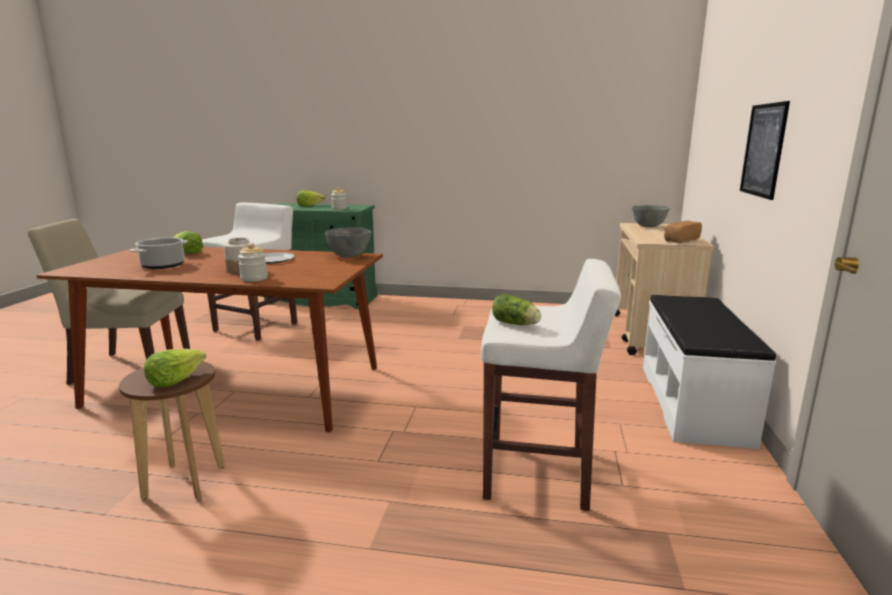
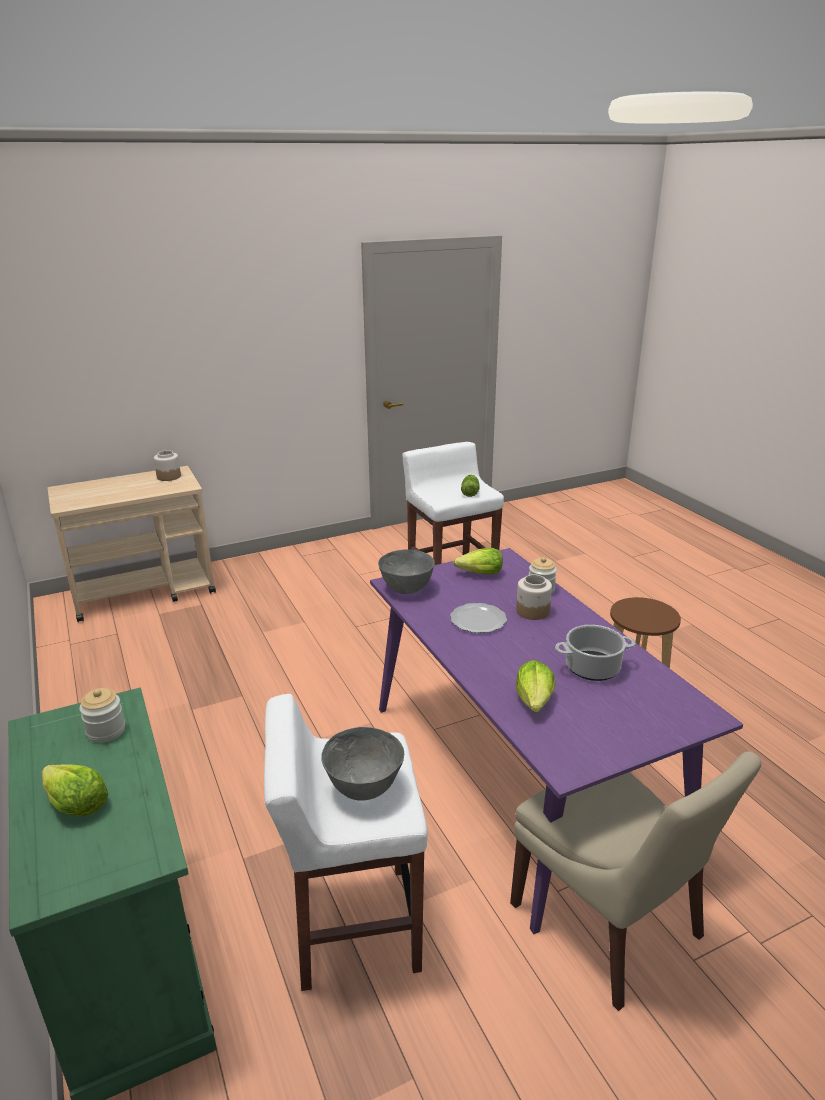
camera: 125 degrees left, 10 degrees up
(175, 380) = (643, 607): lettuce -> lettuce (480, 574)
(239, 386) = (517, 774): brown dining table -> purple dining table
(648, 226) = (81, 497): grey bowl -> grey bowl (363, 788)
(680, 240) = (168, 476): bread -> jar
(693, 403) = (298, 557): white bench -> none
(763, 150) = (244, 369): picture -> none

